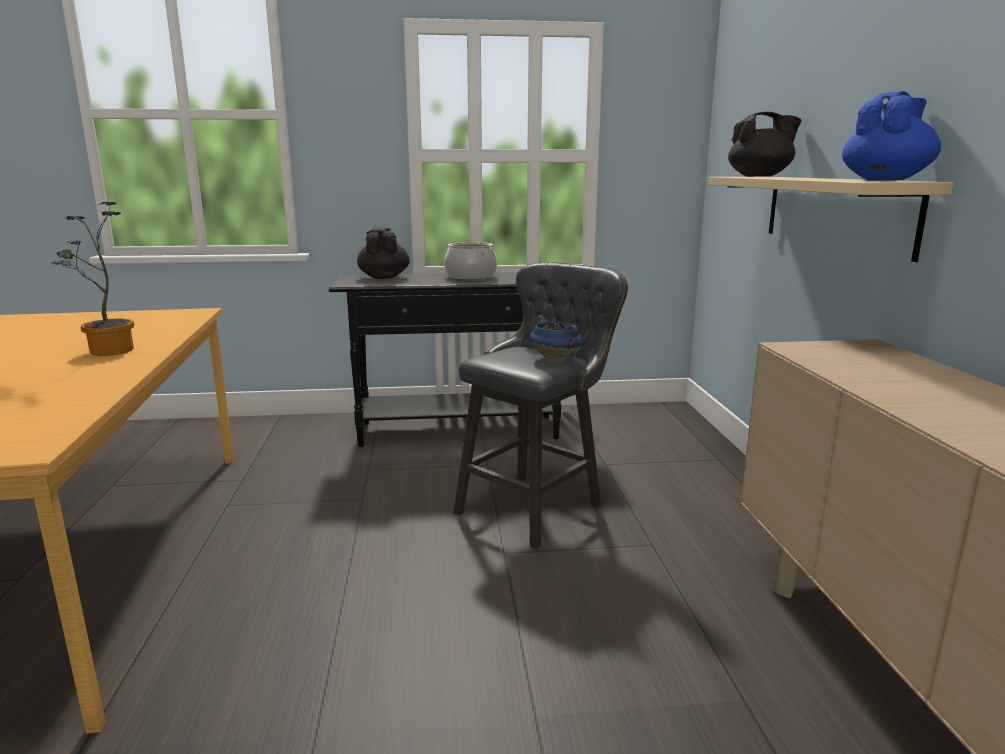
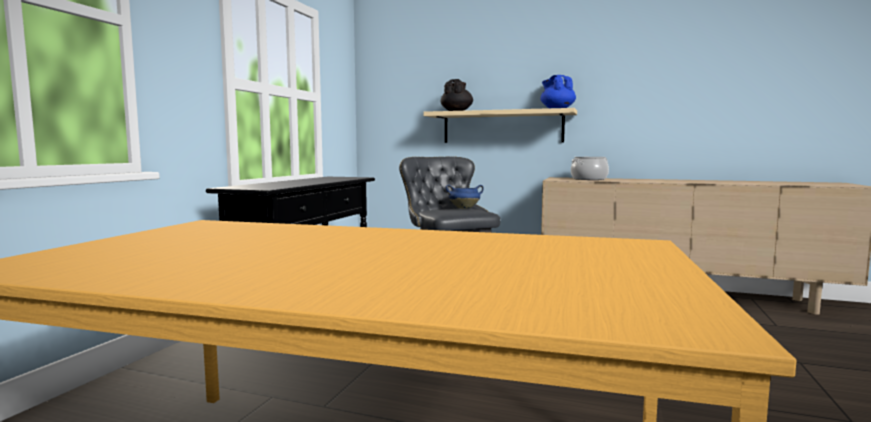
camera: 65 degrees left, 10 degrees down
(107, 352) = (356, 237): potted plant -> none
(384, 277) = (258, 185): black teapot -> none
(471, 277) = (306, 180): cooking pot -> cooking pot (589, 179)

